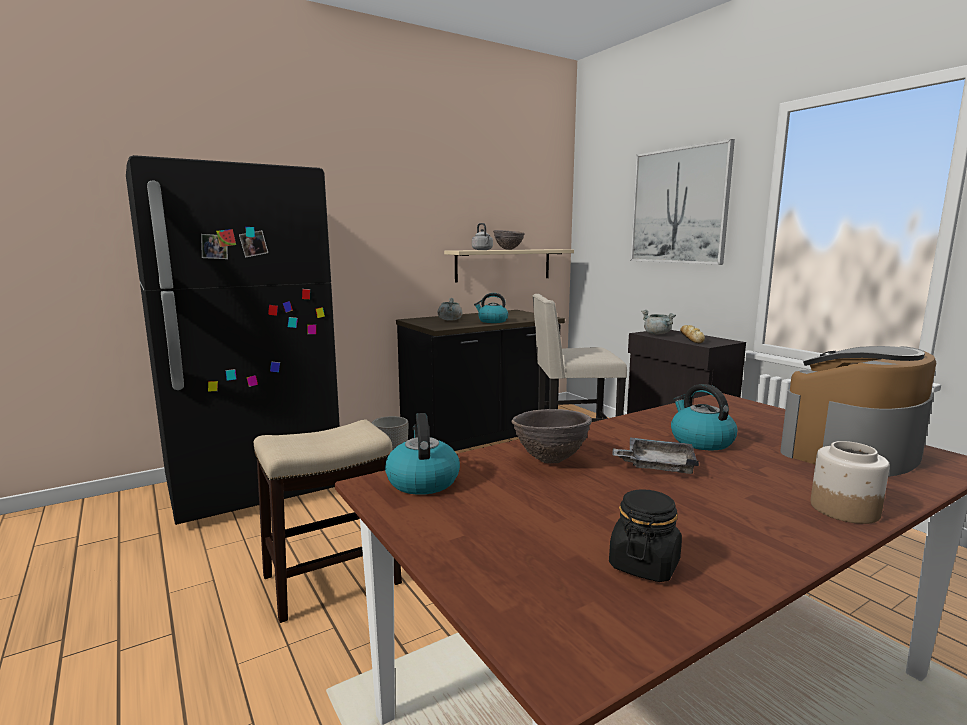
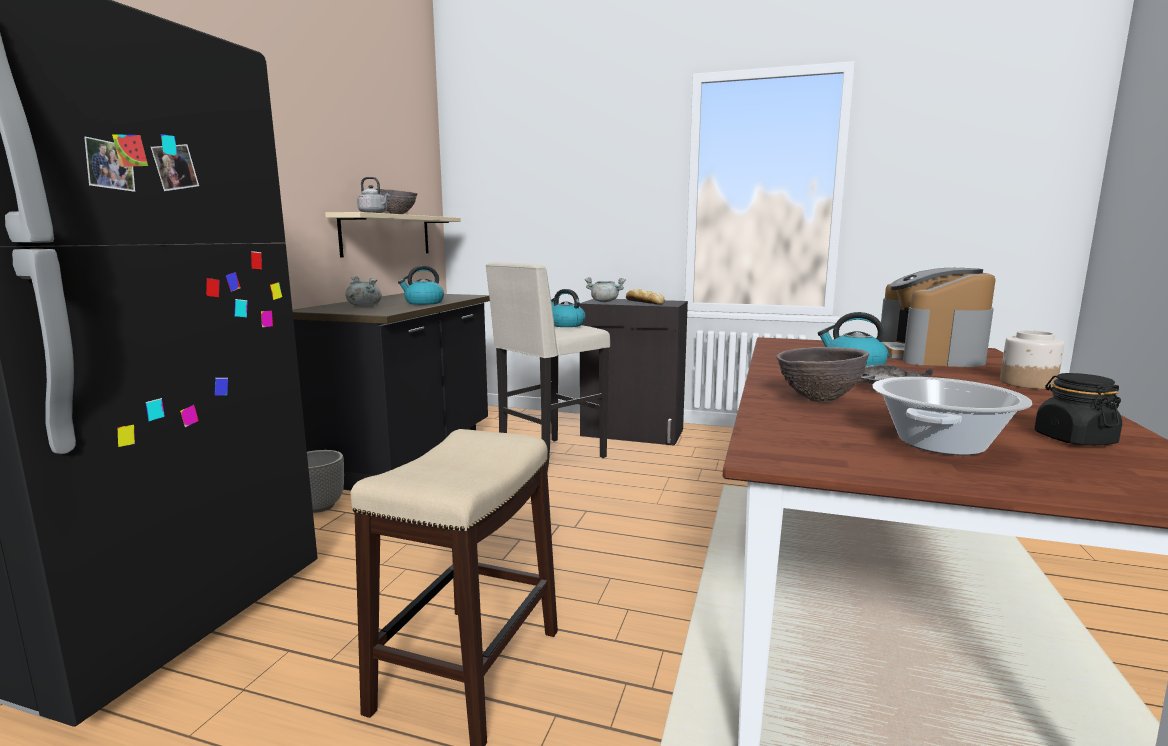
camera: 40 degrees left, 0 degrees up
(422, 481) = (792, 441): kettle -> kettle (565, 325)
(513, 521) = (942, 444): none -> cooking pot
(679, 206) = (590, 169): picture -> none

